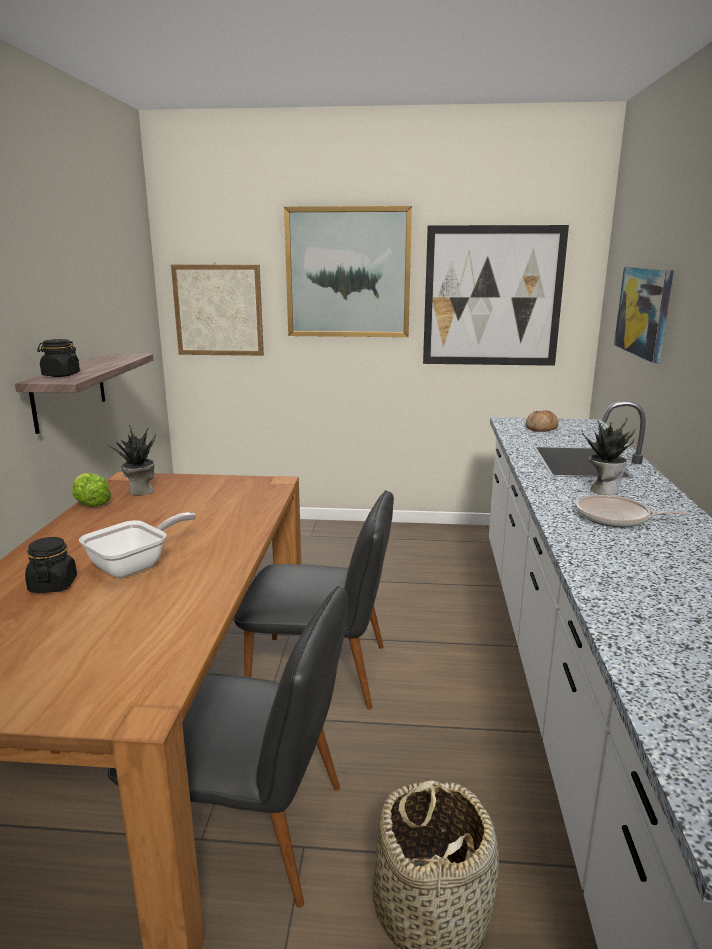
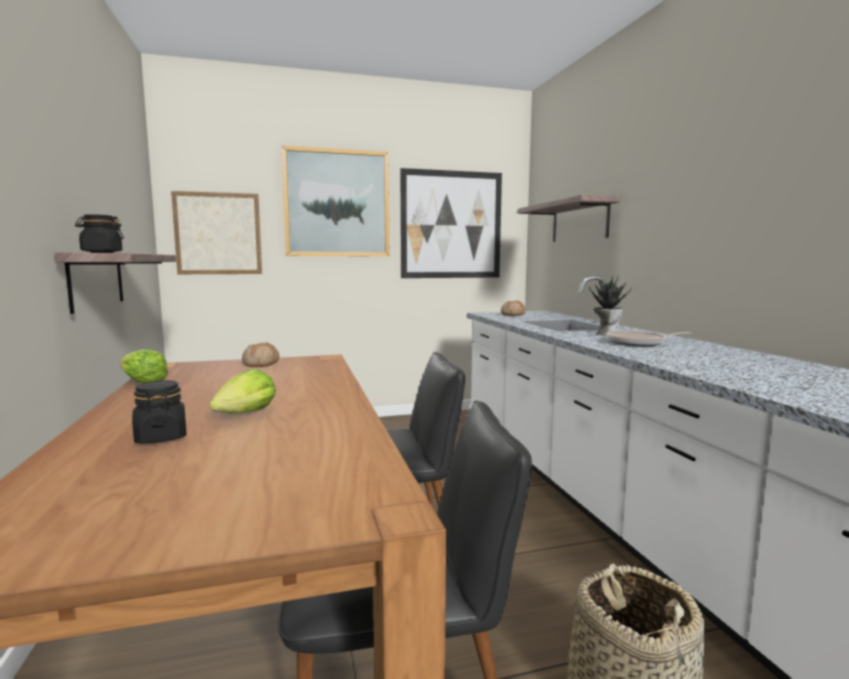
camera: 20 degrees left, 10 degrees down
(136, 565) = (246, 414): frying pan -> lettuce
(140, 491) = (192, 372): potted plant -> none
(209, 485) = (262, 364): none -> bread
(643, 311) = (579, 221): picture -> shelf

